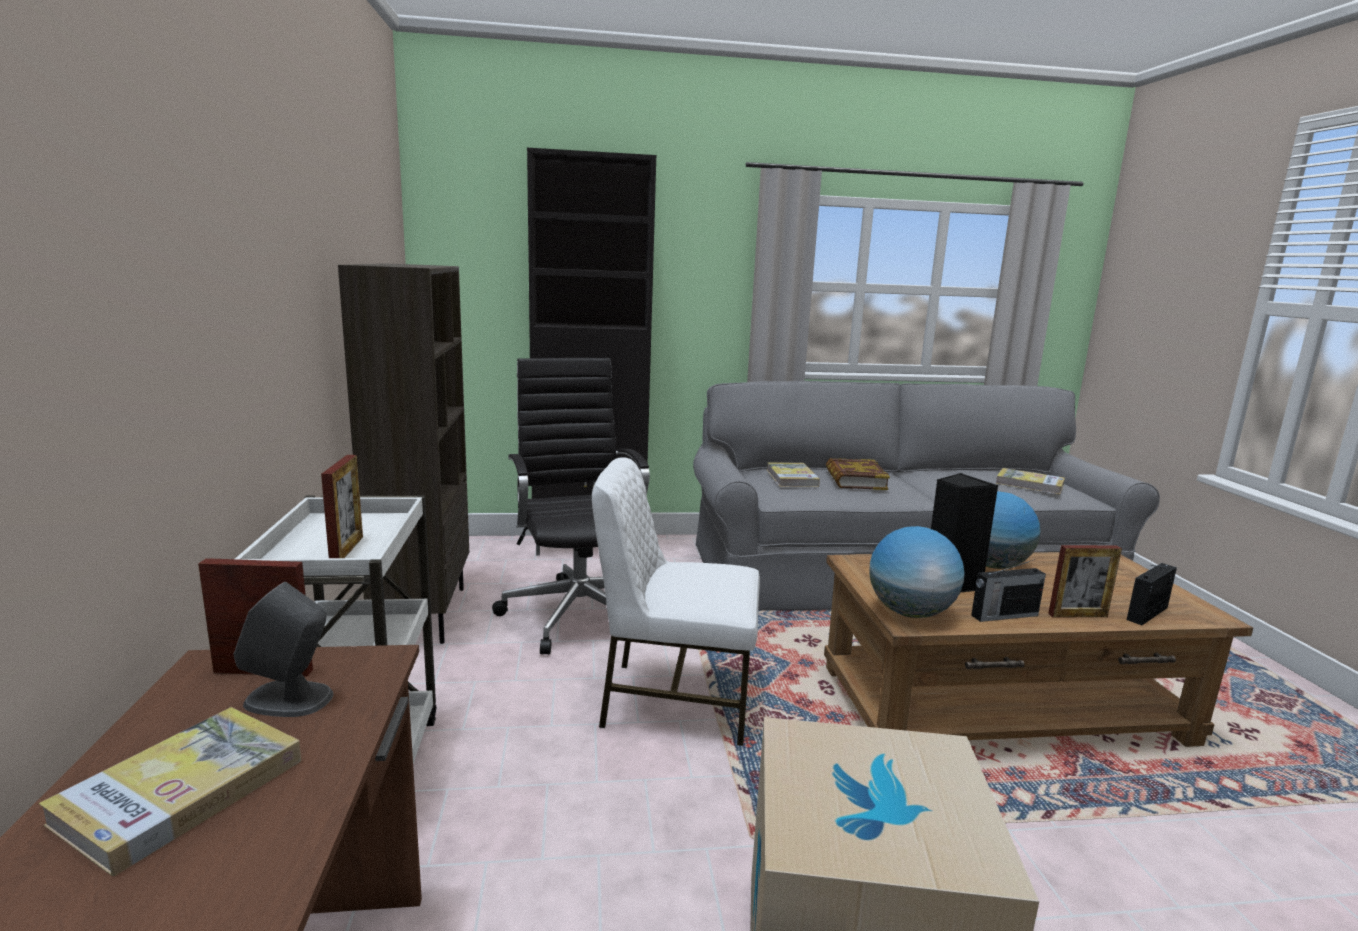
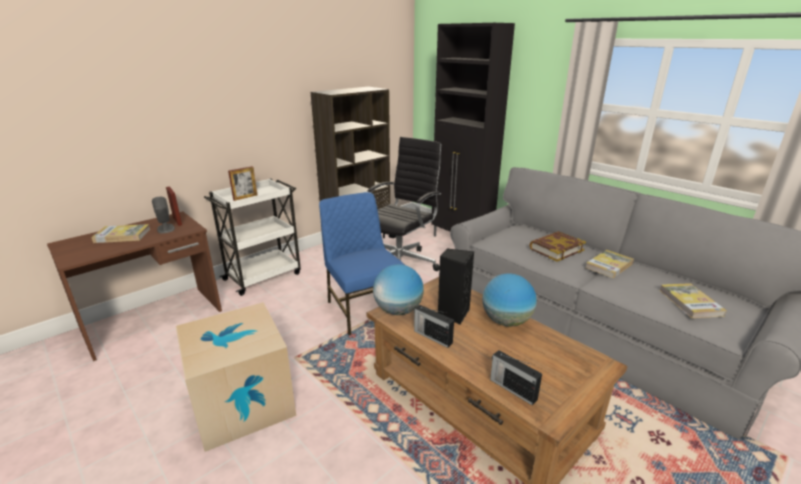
camera: 55 degrees right, 10 degrees up
(674, 700) = (363, 309): white chair -> blue chair
(791, 478) = (521, 235): book -> book (609, 266)
(1077, 615) = (468, 361): picture frame -> none
(1148, 613) = (512, 389): radio -> radio turned 150 degrees counterclockwise

